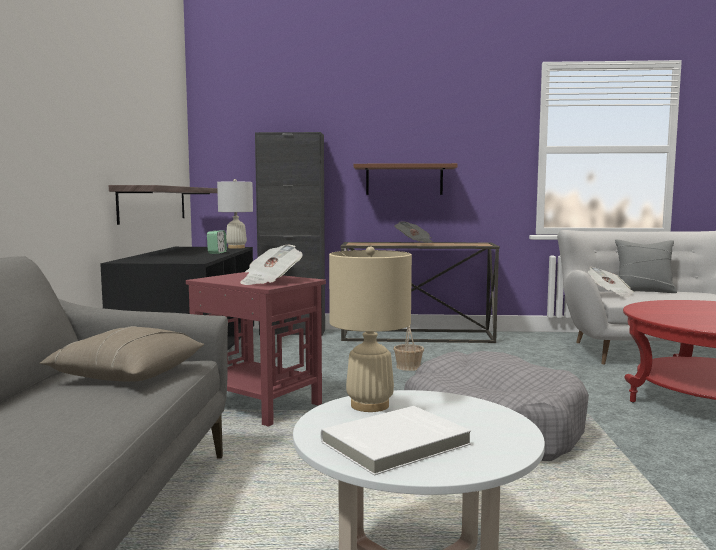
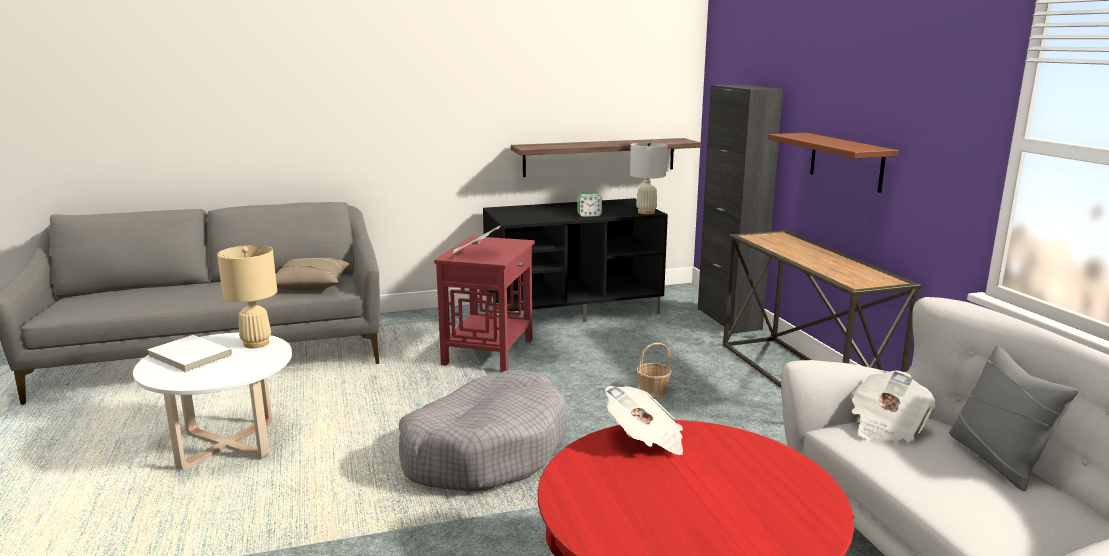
camera: 70 degrees right, 10 degrees up
(415, 243) = (811, 255): newspaper -> newspaper (645, 439)

